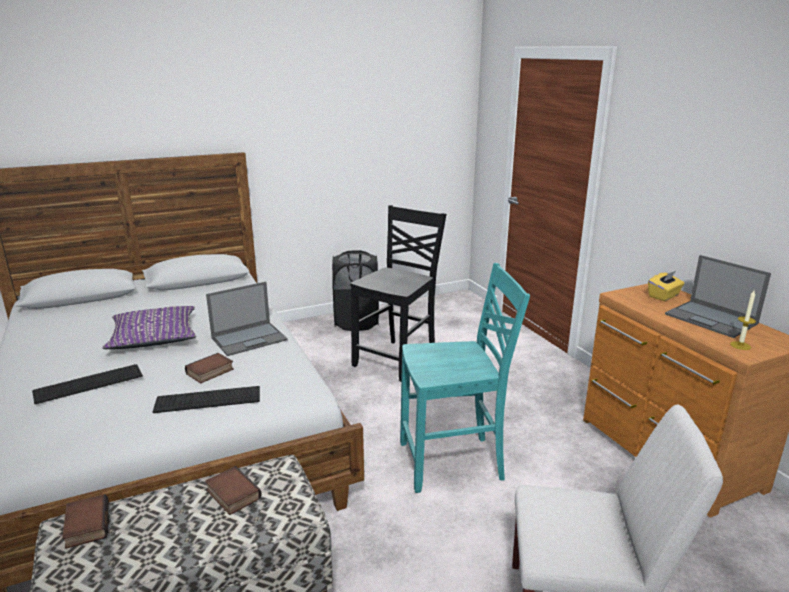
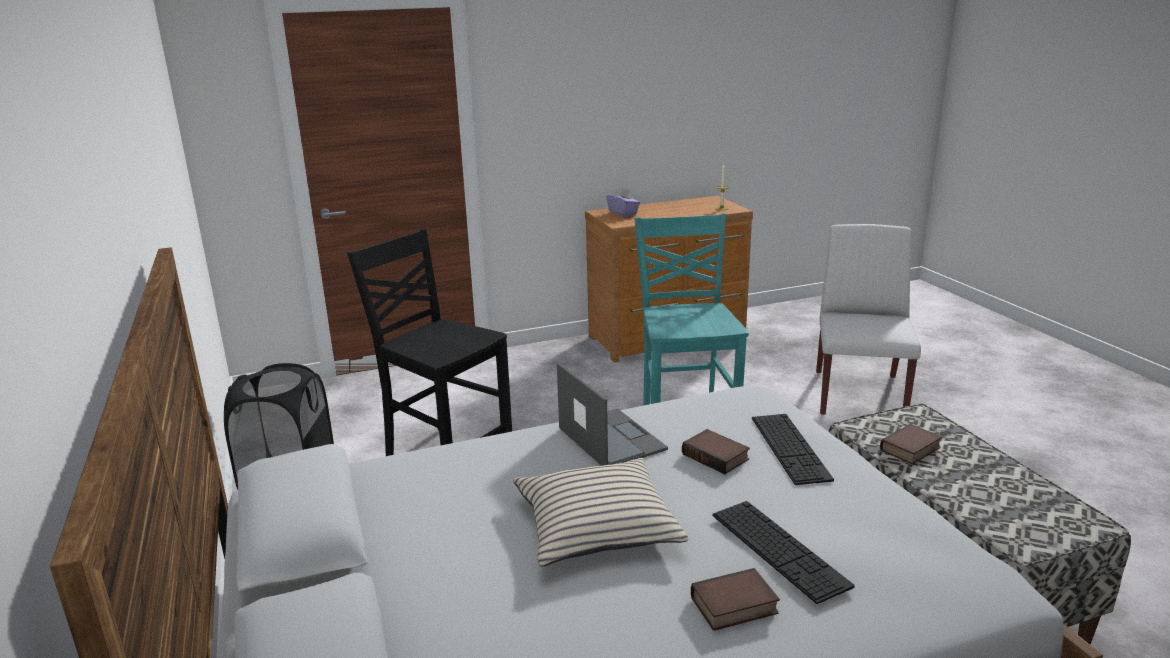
camera: 85 degrees left, 0 degrees up
(86, 525) = (1006, 529): book -> book (734, 607)
(154, 337) = (596, 526): purple pillow -> beige pillow
(664, 296) = (623, 213): yellow tissue box -> purple tissue box
(712, 319) = (674, 208): laptop -> none

